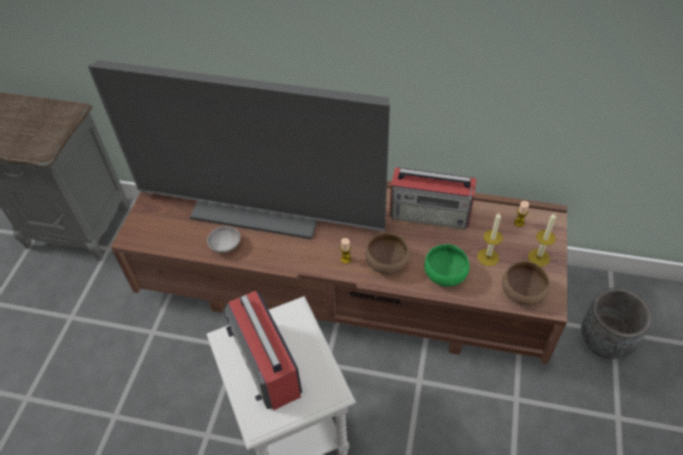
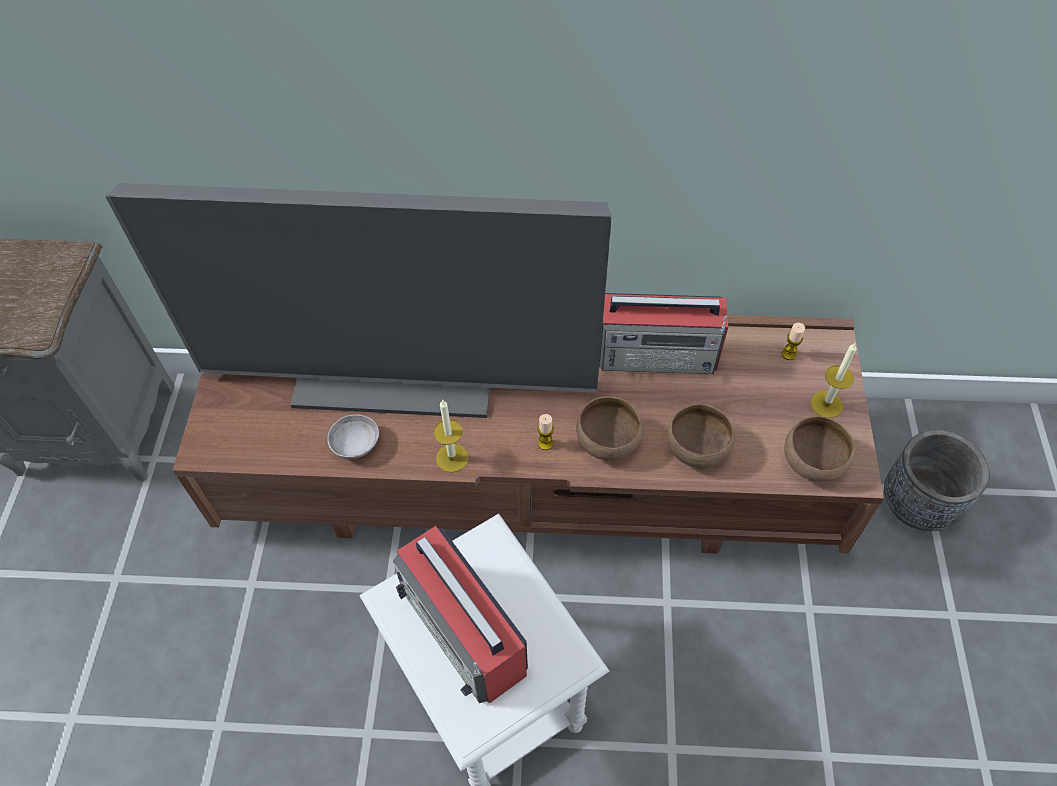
camera: 10 degrees left, 5 degrees up
(445, 274) = (697, 448): green bowl -> brown bowl
(488, 257) = (754, 413): candle -> candle (452, 458)

